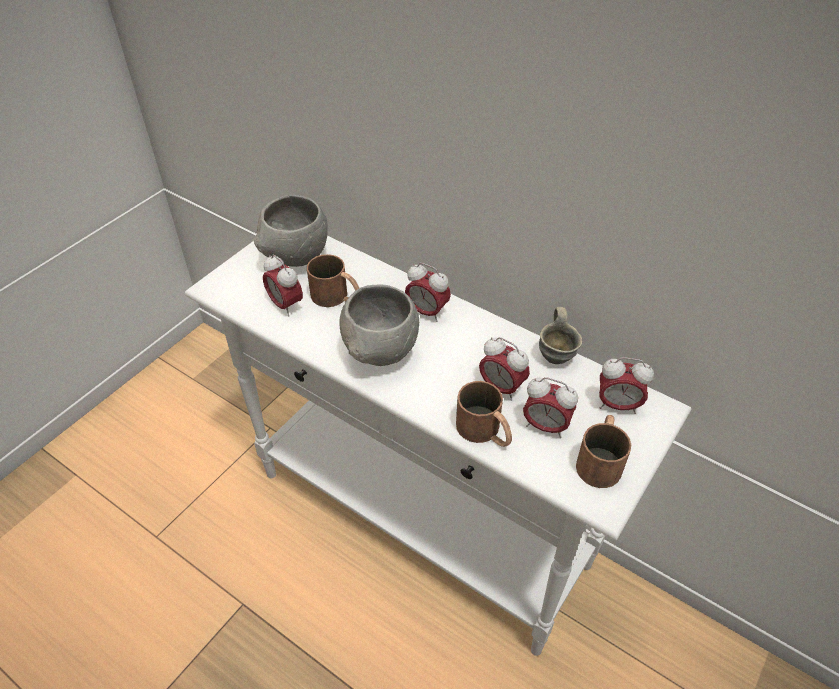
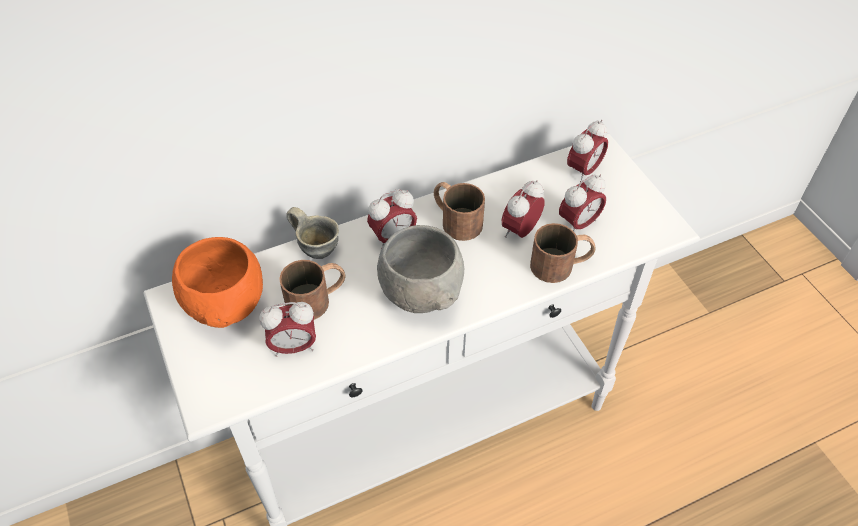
camera: 60 degrees left, 5 degrees up
(295, 258) = (227, 309): grey bowl -> orange bowl
(501, 387) = (520, 230): alarm clock -> alarm clock turned 150 degrees clockwise
(558, 354) = (508, 177): grey mug -> grey mug (317, 247)
(600, 459) = (629, 208): brown mug -> brown mug (455, 219)

